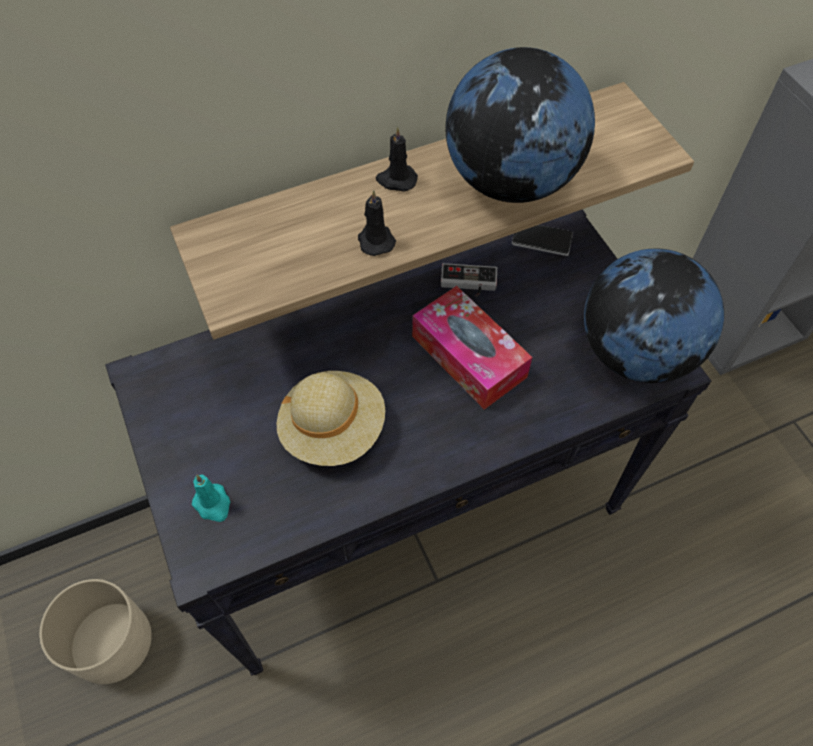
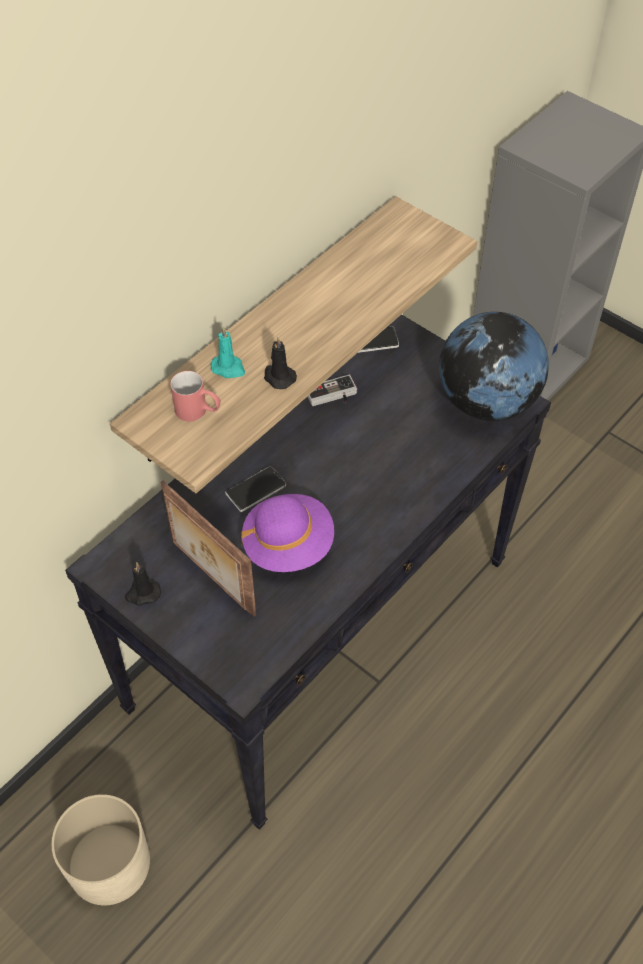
camera: 25 degrees left, 5 degrees down
(213, 504) = (226, 636): turquoise candle -> turquoise candle (228, 368)
(235, 432) = (211, 578): none -> picture frame
(266, 248) = (198, 412): none -> red mug
(333, 429) = (288, 545): beige hat -> purple hat
(334, 355) = (256, 490): none -> phone
(396, 180) = (267, 327): black candle -> black candle (142, 593)
(468, 356) = (363, 451): tissue box -> none
(510, 181) = (353, 299): globe -> none

